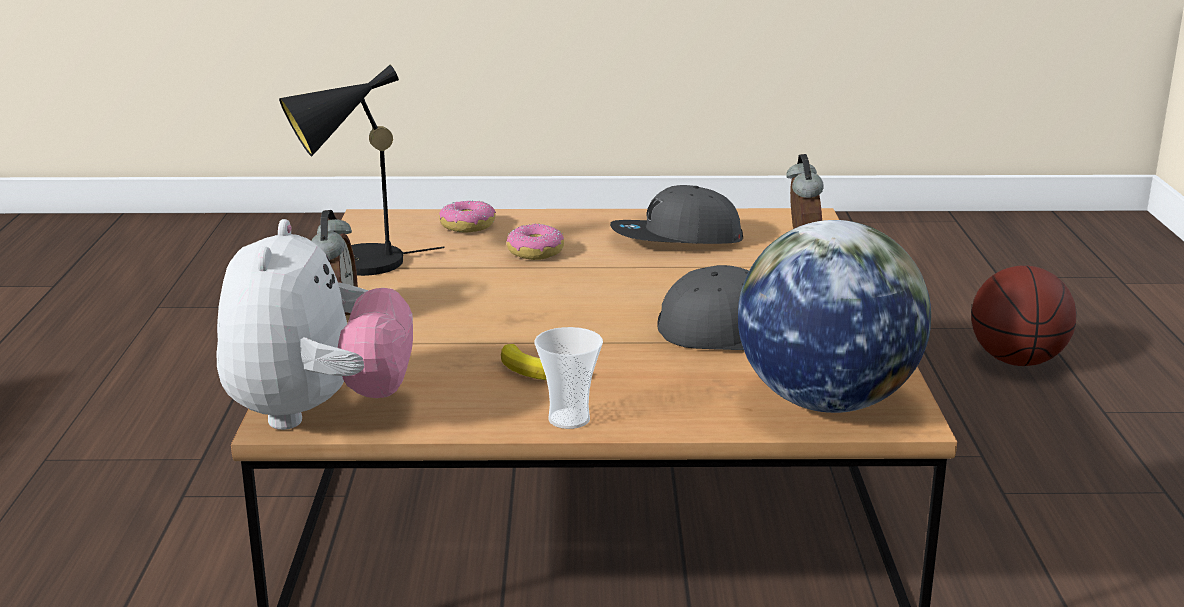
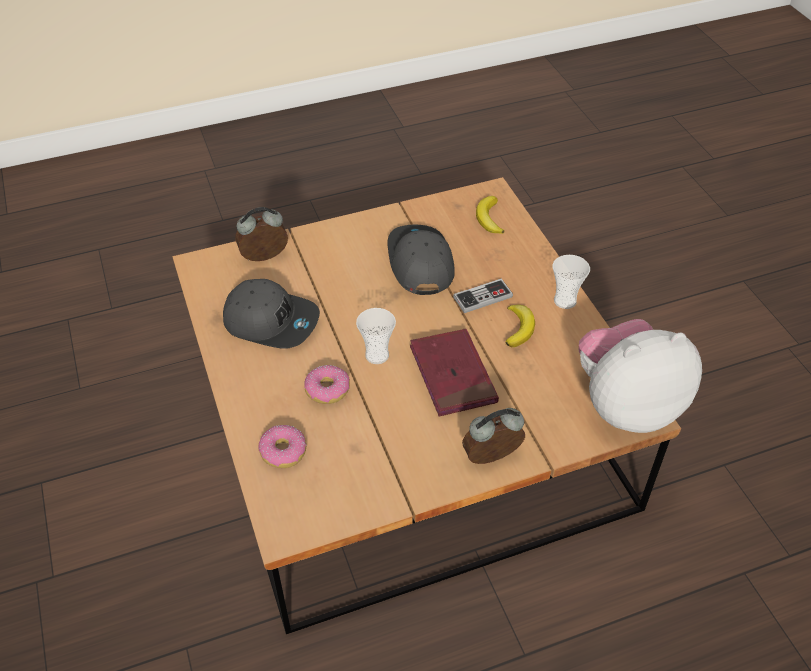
camera: 110 degrees left, 25 degrees up
(356, 265) = (399, 490): black table lamp -> none
(492, 315) = (452, 375): none -> red book
(567, 281) = (377, 355): none -> cup
(626, 360) = (483, 297): none -> game controller
(675, 239) = (271, 321): grey cap -> grey cap turned 45 degrees counterclockwise
(826, 402) = (489, 218): globe -> banana
(1017, 361) = (159, 255): basketball -> none

